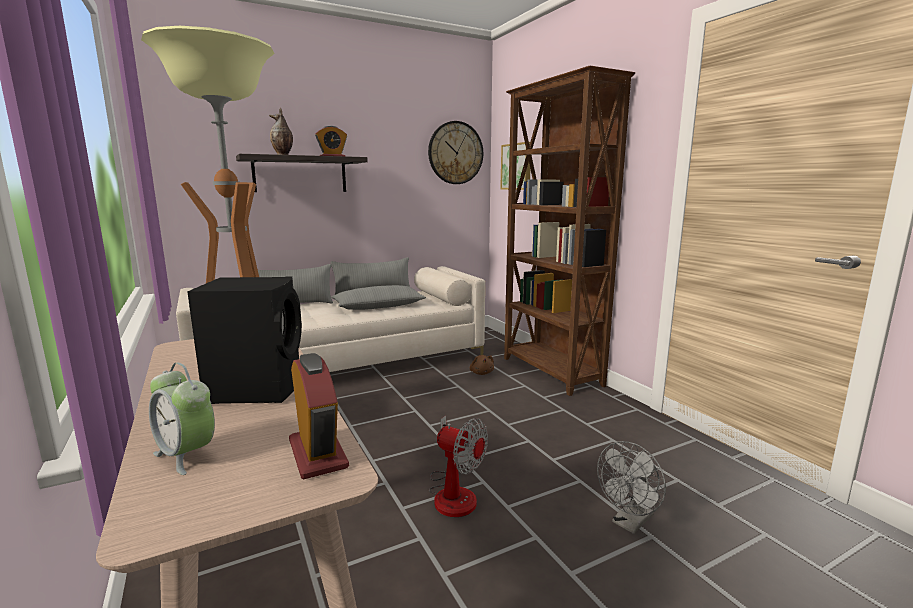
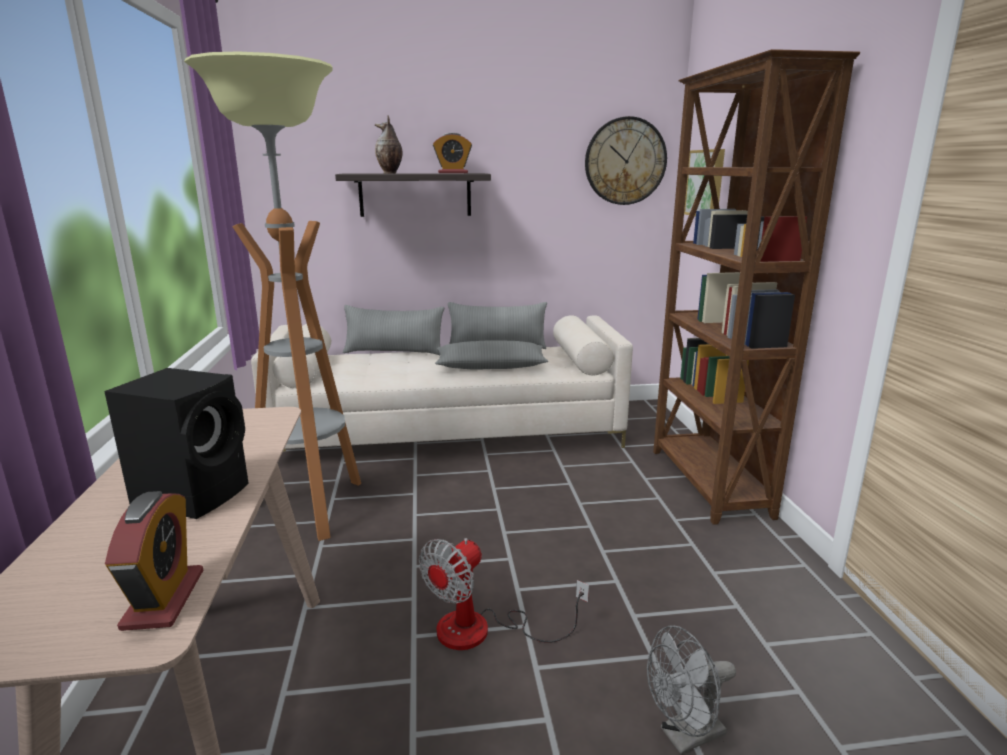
camera: 20 degrees right, 5 degrees up
(187, 455) = (60, 571): alarm clock -> none
(453, 492) = (482, 631): fan -> fan turned 75 degrees clockwise
(481, 373) = (610, 469): brown plush toy -> none

